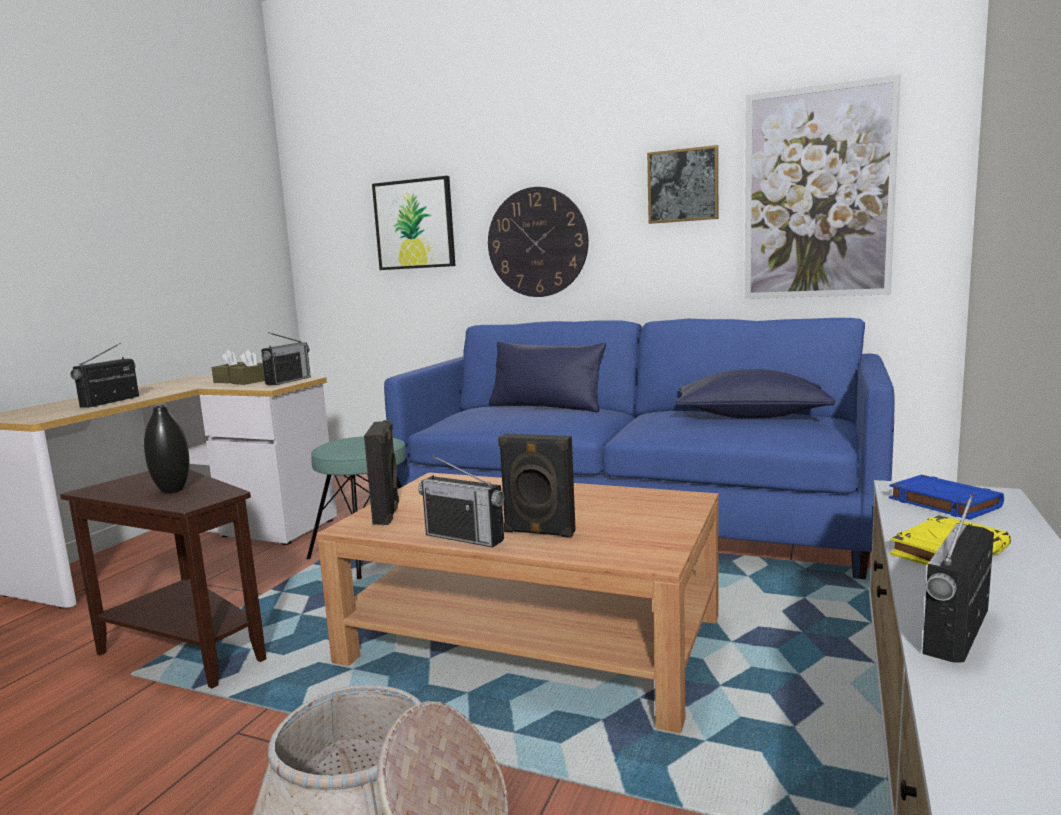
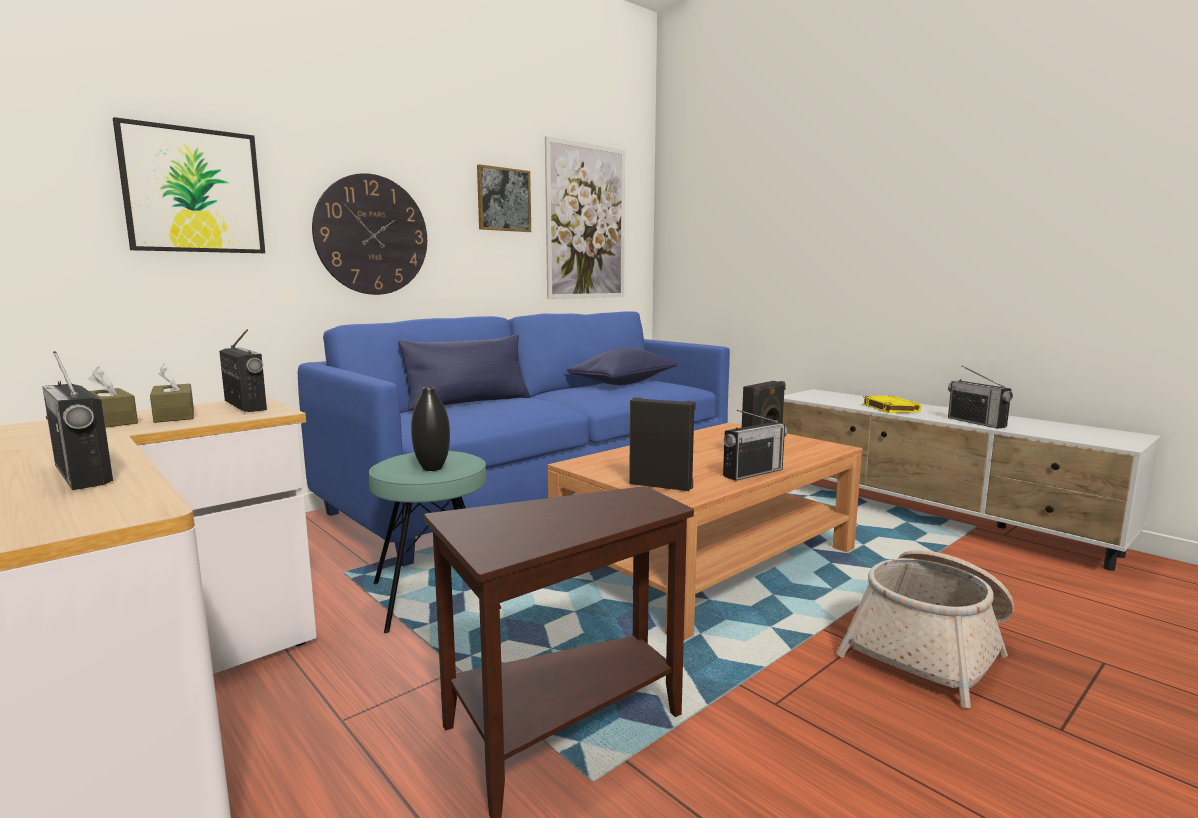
camera: 65 degrees left, 0 degrees up
(172, 490) = (585, 513): black vase -> black vase (432, 468)
(942, 503) = (823, 397): blue book -> none

